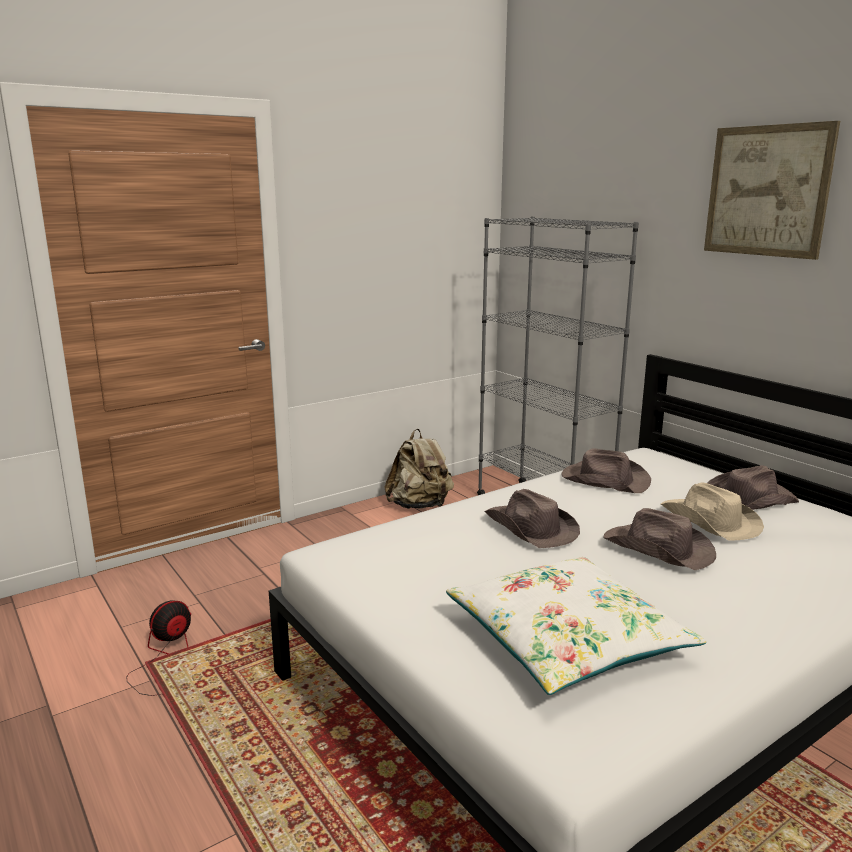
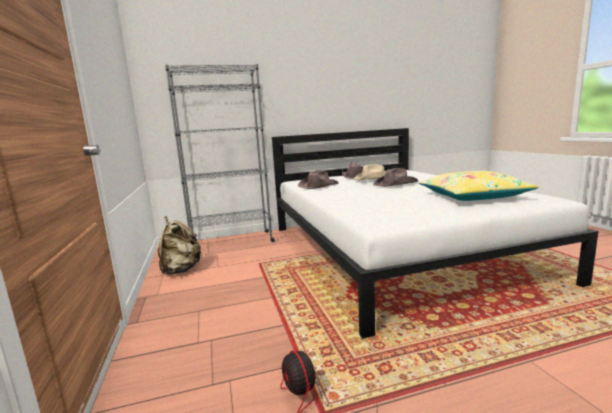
camera: 70 degrees left, 5 degrees down
(530, 528) = (365, 195): brown hat -> none
(567, 640) = (472, 197): white pillow -> yellow pillow
(767, 191) = (311, 55): picture -> none

